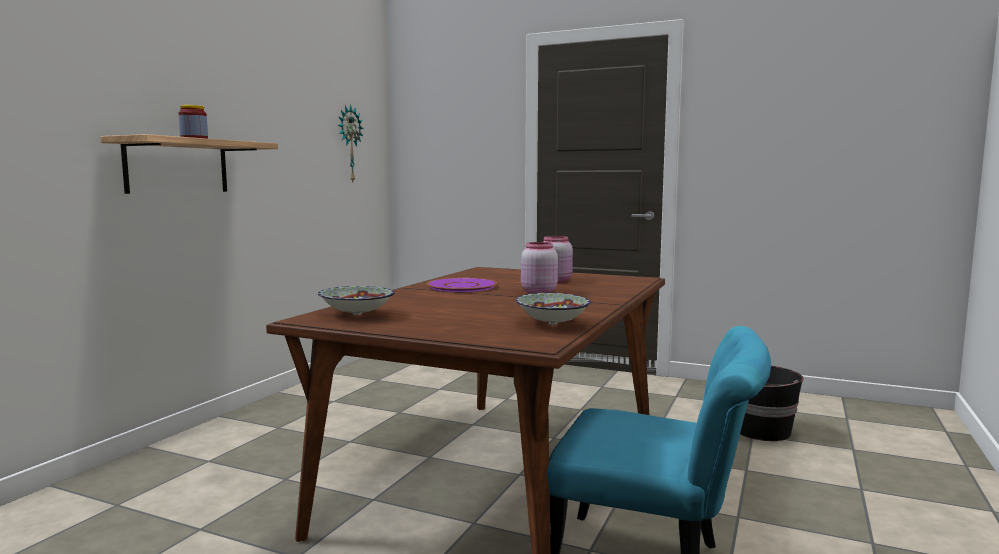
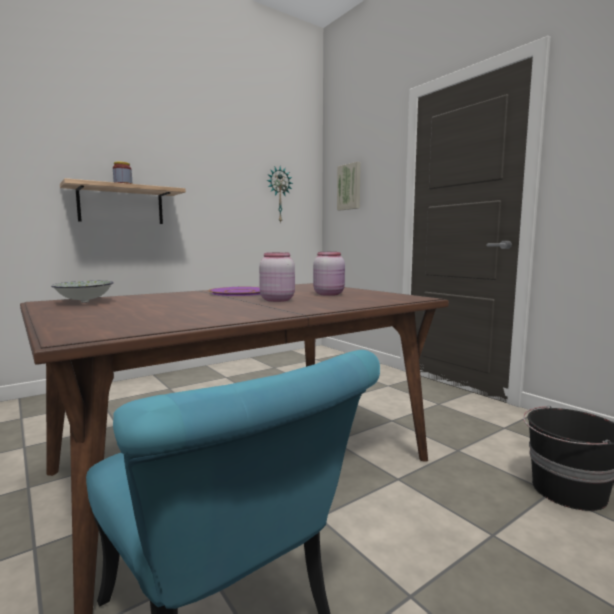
camera: 30 degrees right, 0 degrees up
(439, 137) = (349, 187): none -> picture
(553, 324) = (168, 322): bowl -> none

